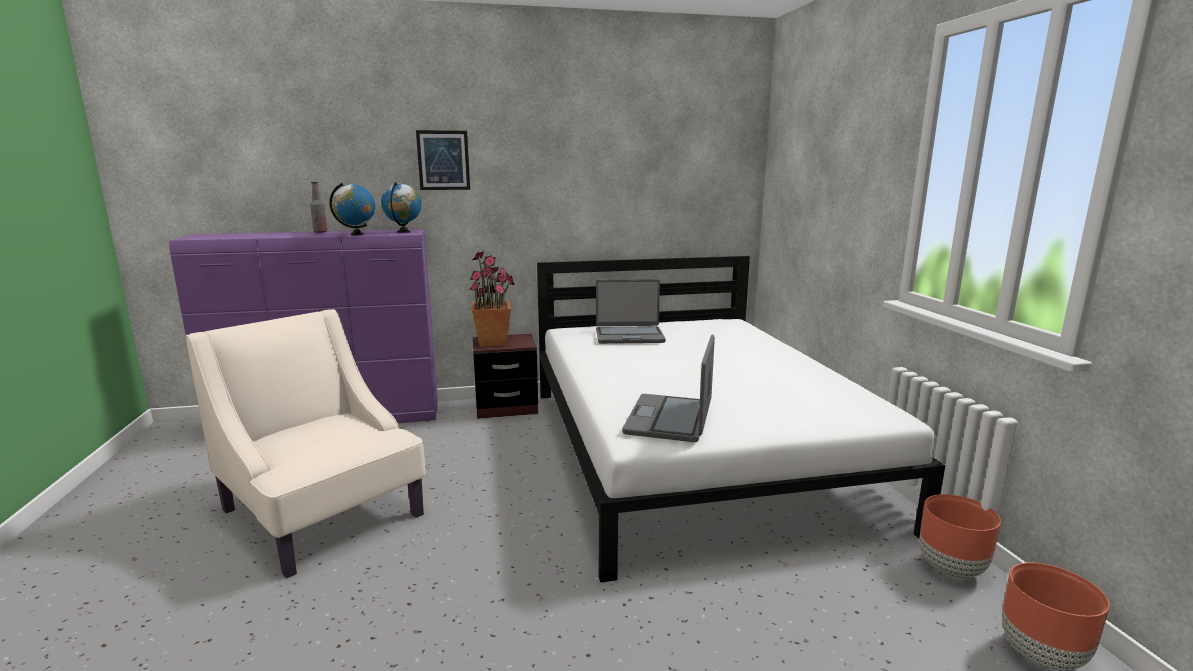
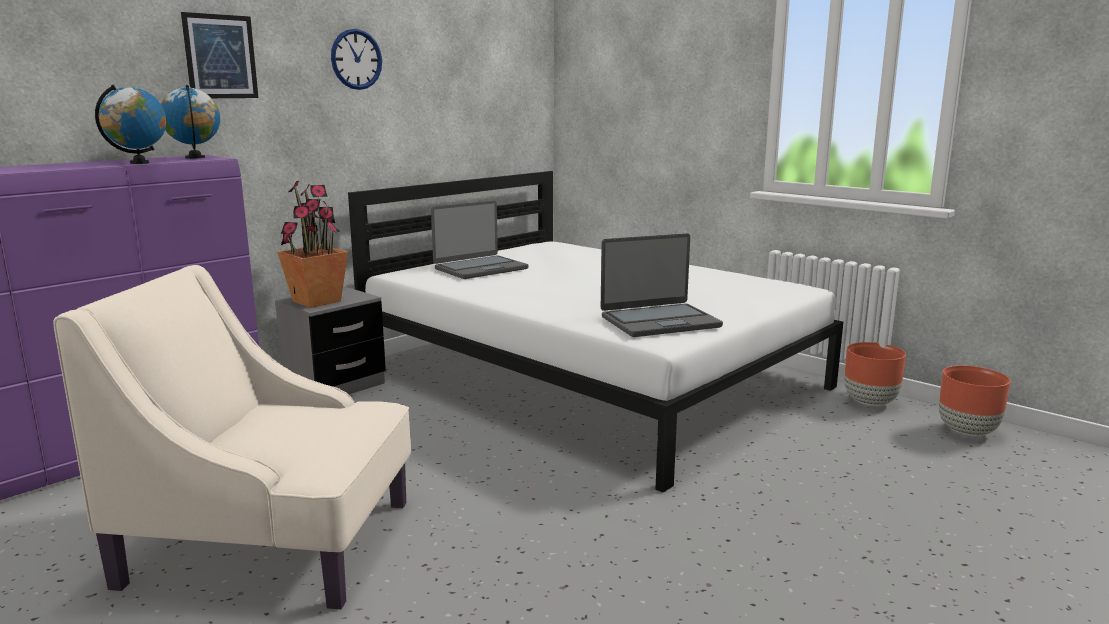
camera: 35 degrees left, 0 degrees up
(320, 232) = (55, 164): bottle -> none
(506, 407) = (335, 386): brown nightstand -> grey nightstand
(555, 159) = (356, 59): none -> wall clock
(670, 419) = (659, 321): laptop -> laptop turned 90 degrees counterclockwise

